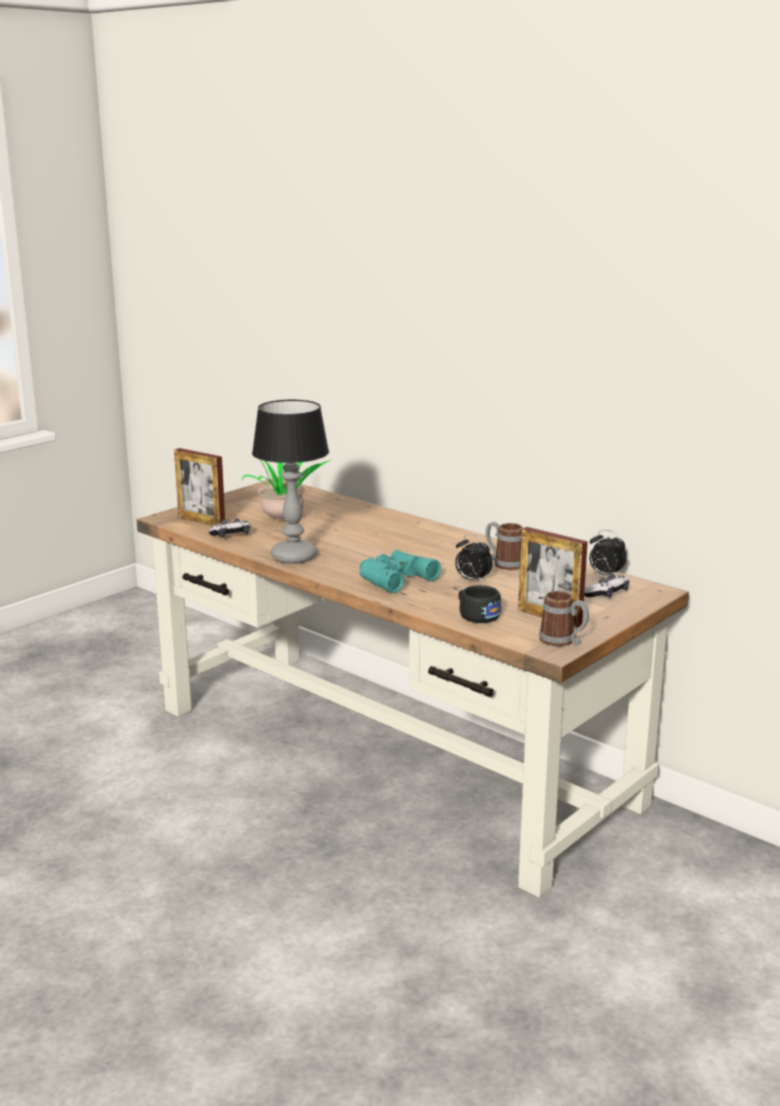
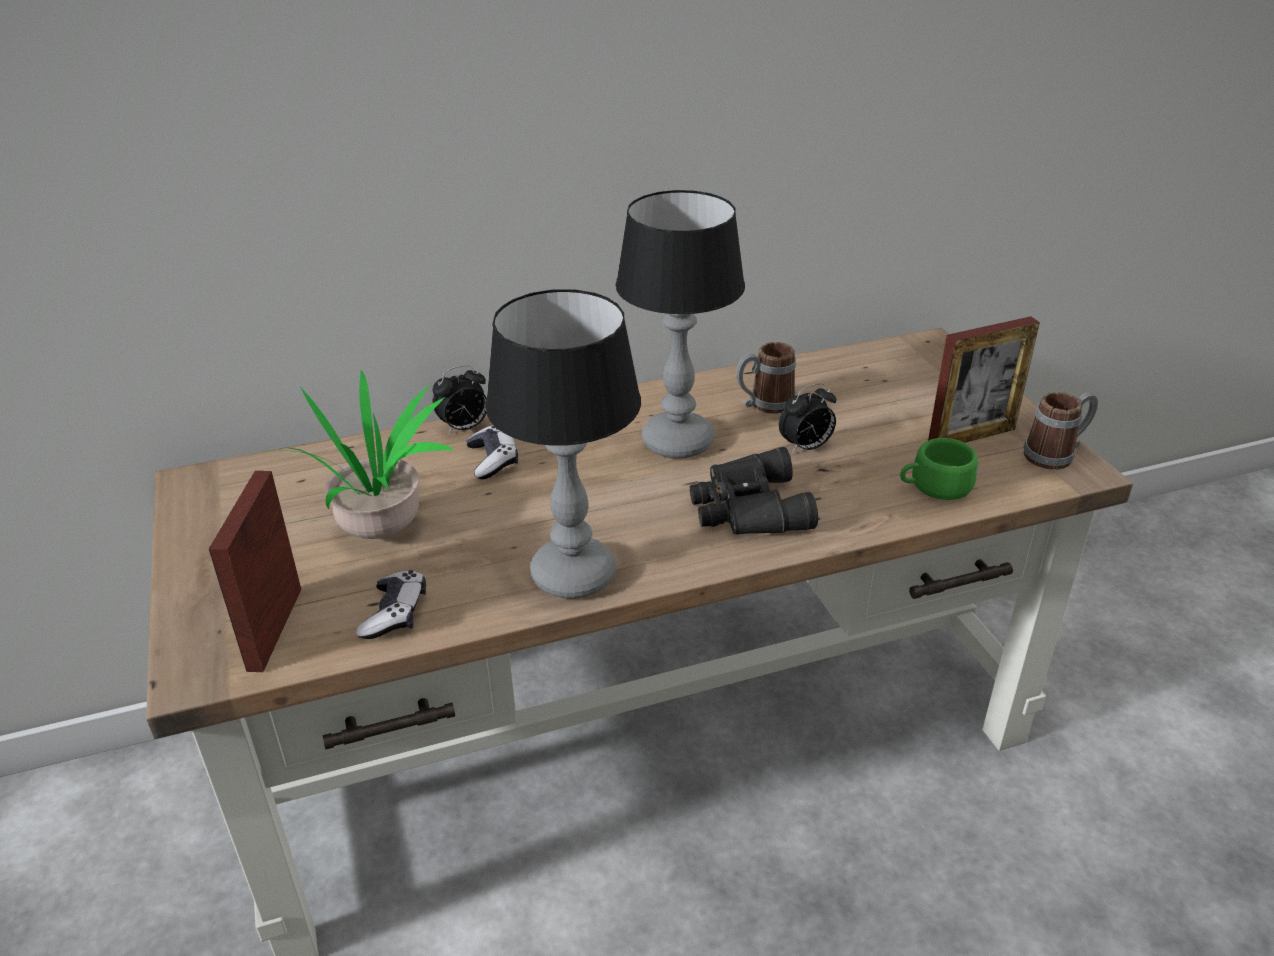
camera: 60 degrees left, 15 degrees up
(201, 521) = (275, 628): picture frame -> picture frame turned 120 degrees clockwise
(393, 578) = (747, 508): turquoise binoculars -> black binoculars
(435, 553) = (678, 441): none -> table lamp
(476, 615) = (934, 486): black cup -> green cup
(605, 575) = (857, 355): alarm clock -> alarm clock (464, 428)
(606, 594) = (919, 375): game controller -> game controller (493, 460)

